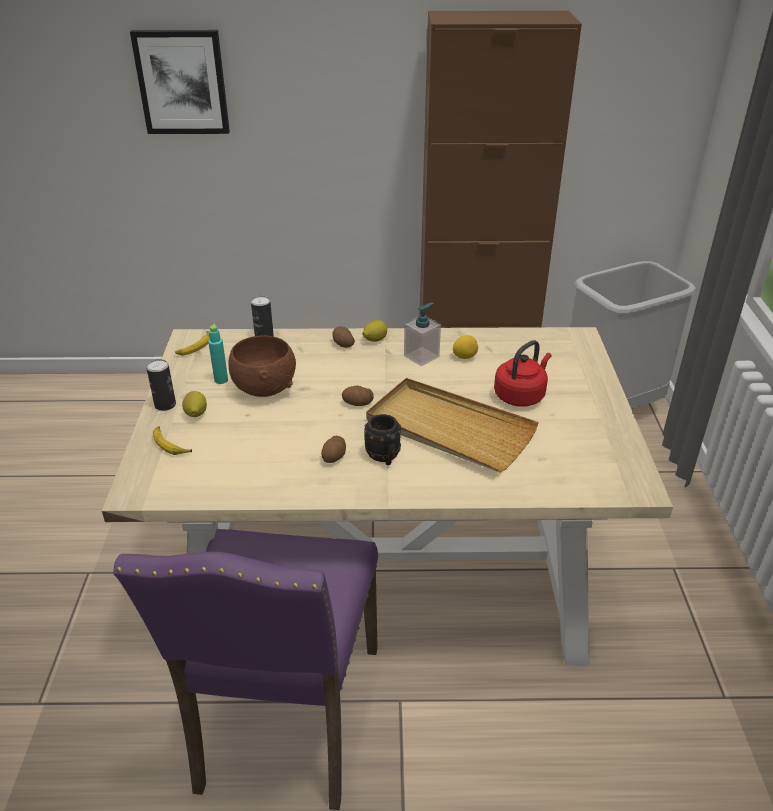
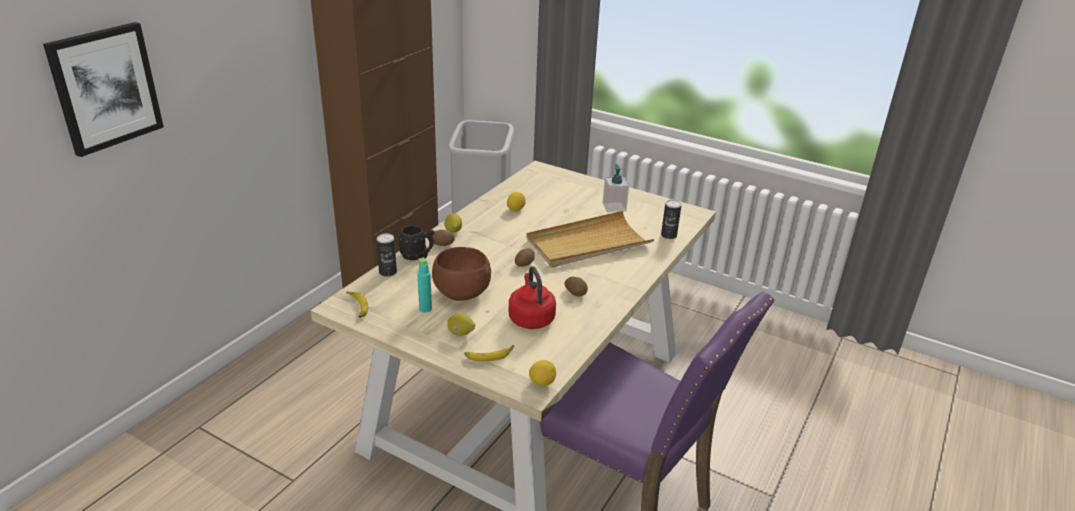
camera: 60 degrees left, 5 degrees down
(148, 493) = (542, 382): none -> lemon
(165, 405) = (429, 344): can -> can (668, 235)
(384, 457) = (595, 275): black mug -> black mug (417, 256)
(421, 356) = (496, 222): soap dispenser -> soap dispenser (614, 207)
(521, 395) = (579, 209): red kettle -> red kettle (531, 318)

